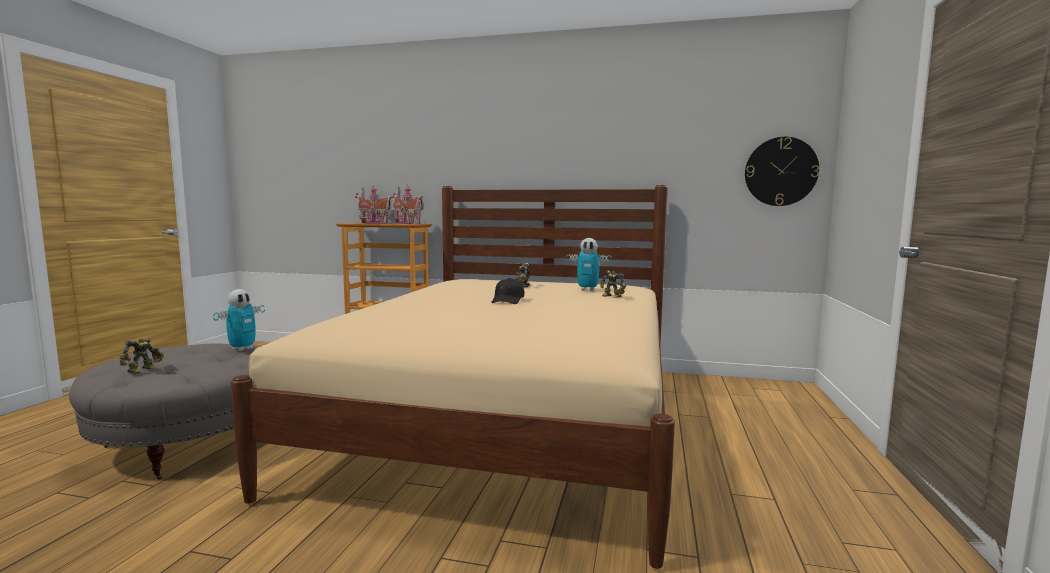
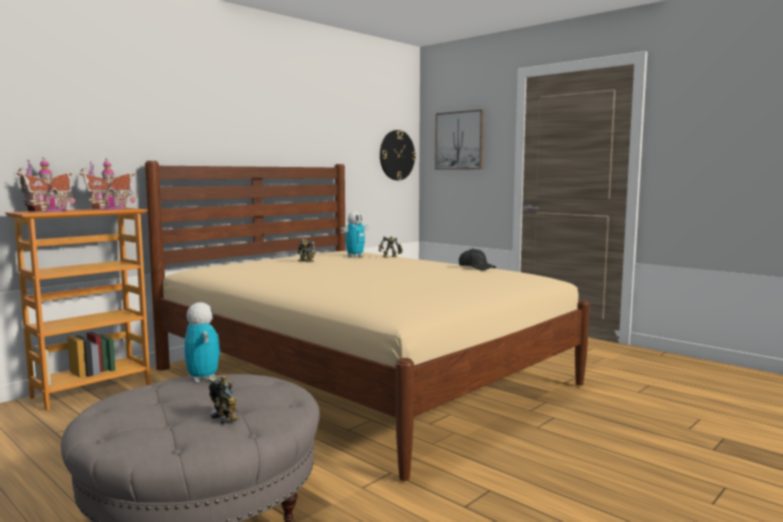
camera: 60 degrees left, 0 degrees up
(508, 300) = (370, 269): black cap -> black cap (476, 267)
(863, 142) = (460, 140): none -> picture

